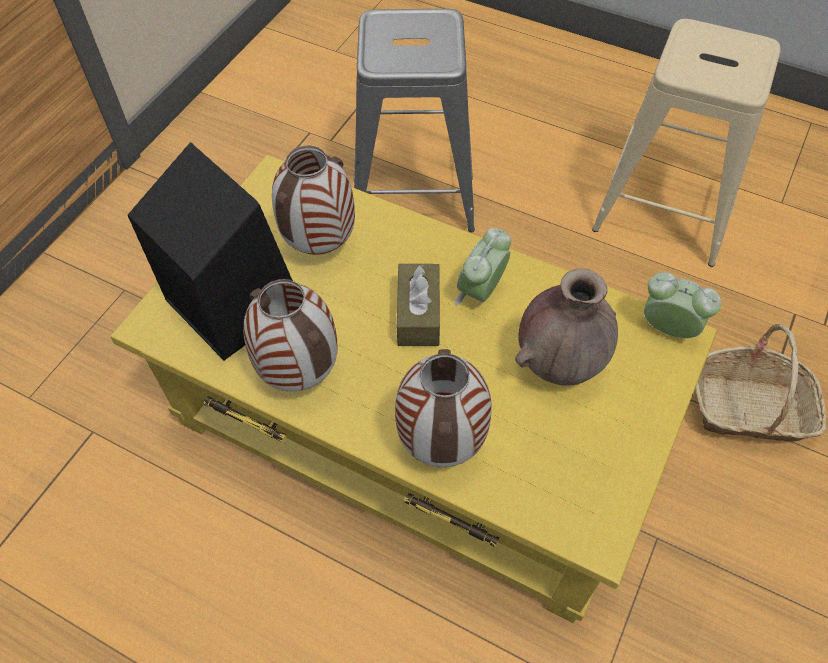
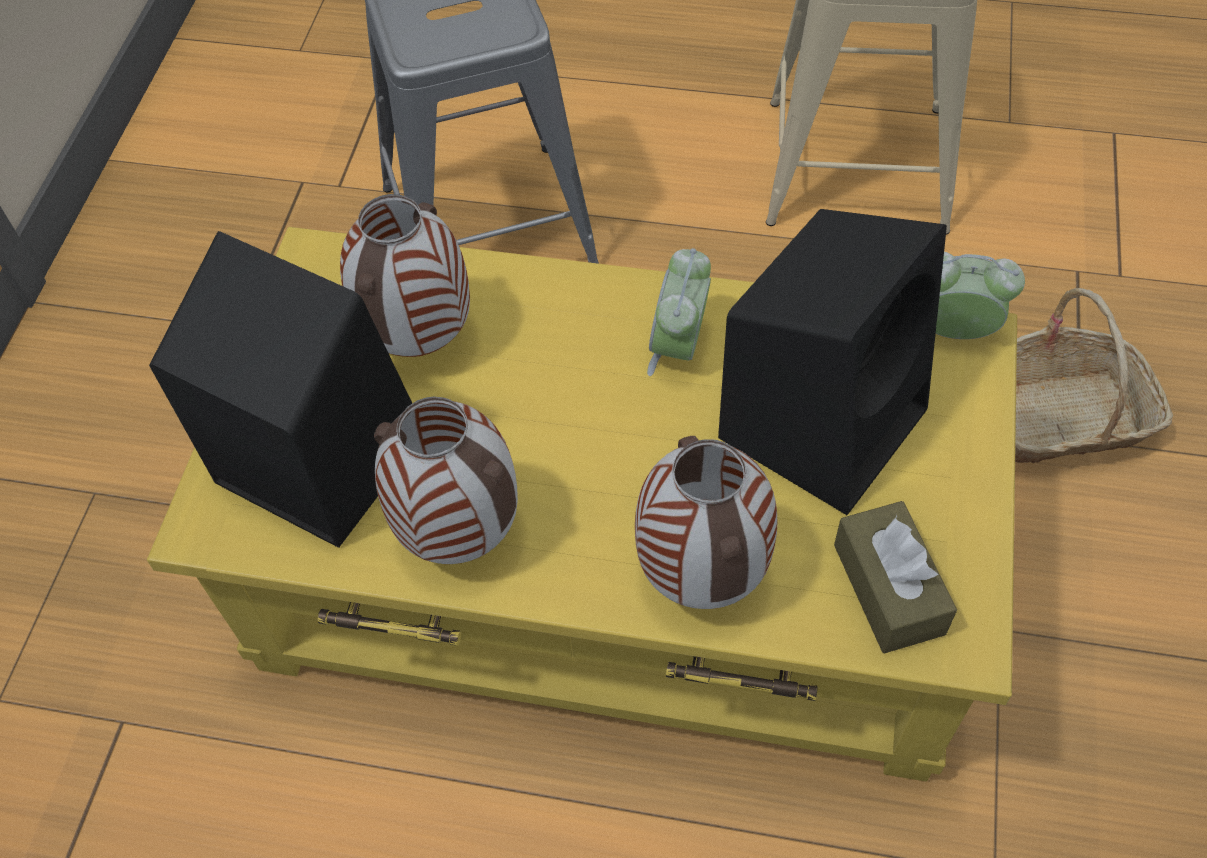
camera: 15 degrees left, 0 degrees up
(418, 314) = (601, 402): brown tissue box -> brown tissue box (888, 589)
(559, 364) = (824, 419): brown vase -> black speaker

